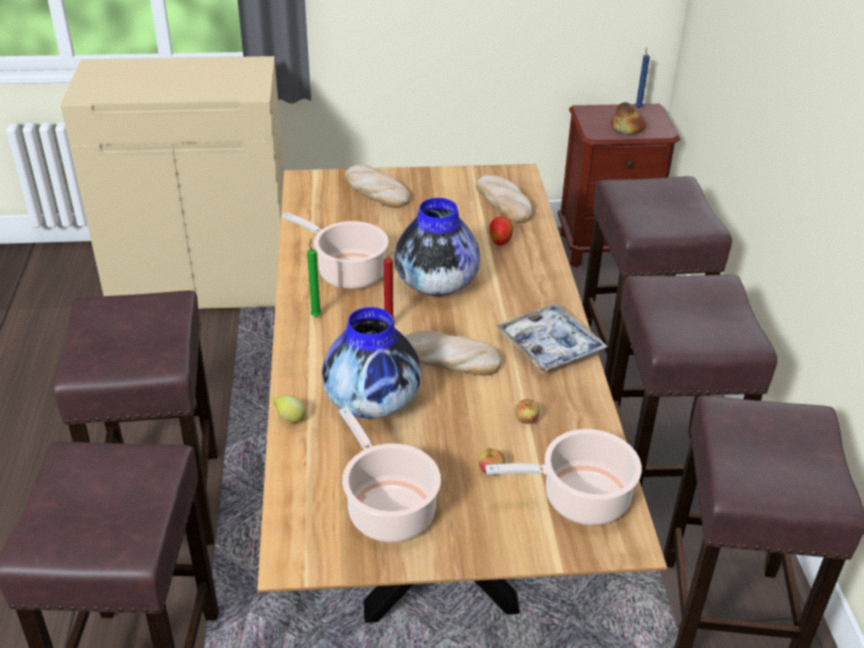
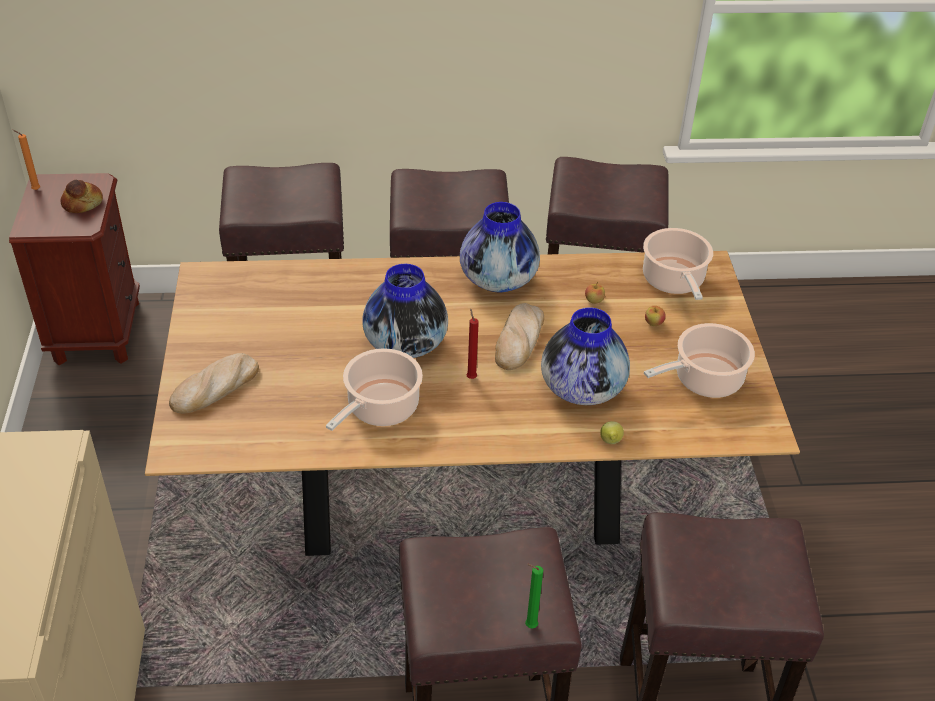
camera: 90 degrees left, 5 degrees up
(316, 315) = (456, 430): green candle -> green candle (529, 626)
(500, 243) = (336, 298): apple -> none
(504, 202) = (258, 290): bread -> none
(549, 345) = (498, 280): tray -> vase
(638, 107) = (35, 190): blue candle -> orange candle

